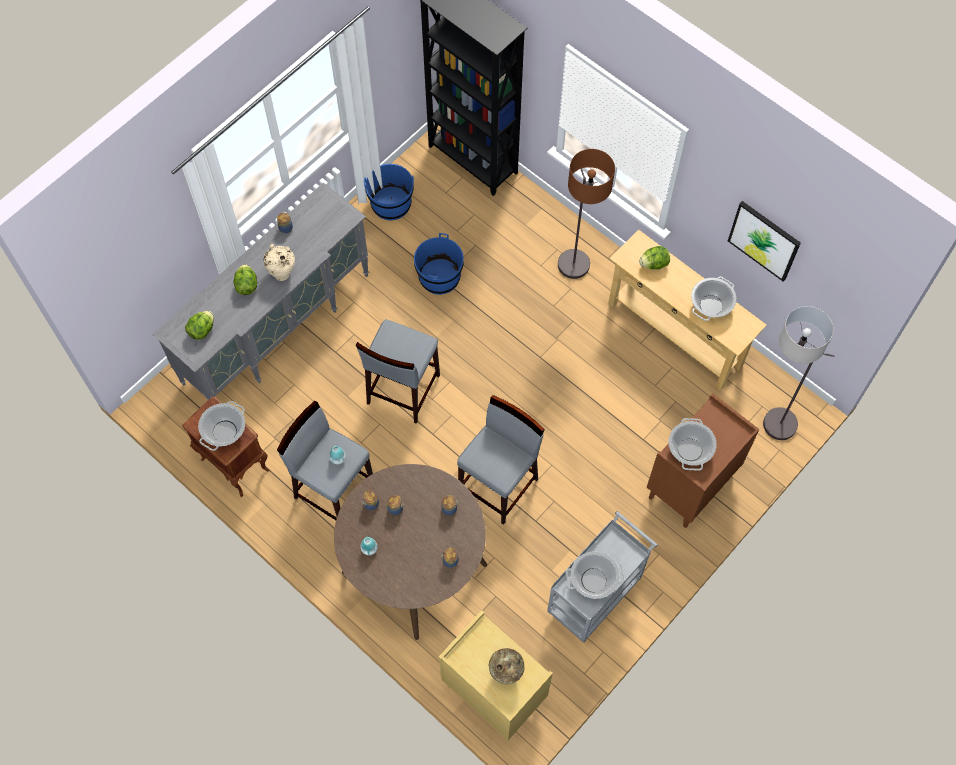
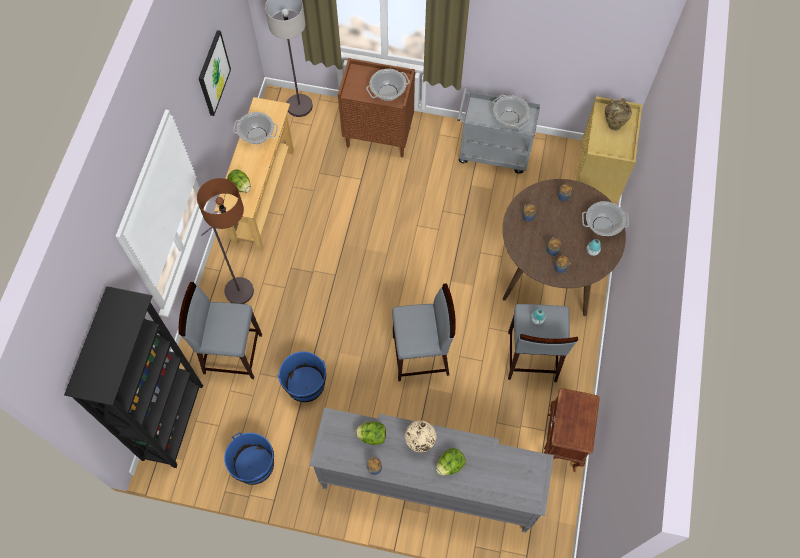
camera: 120 degrees left, 0 degrees up
(202, 330) = (514, 475): lettuce -> lettuce (372, 436)
(224, 431) = (574, 414): cooking pot -> cooking pot (602, 226)
(499, 486) = (454, 250): grey stool -> grey stool (232, 353)

